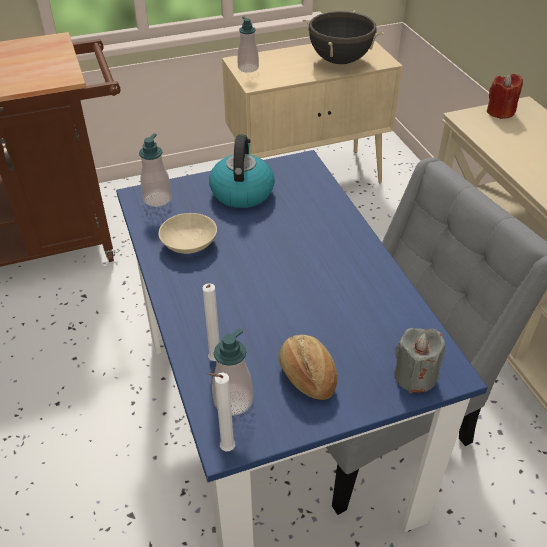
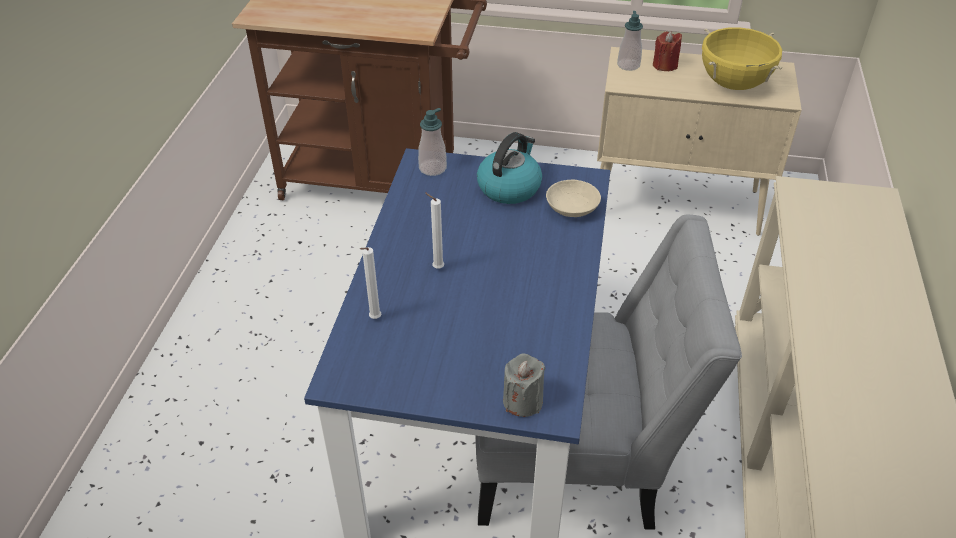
camera: 30 degrees right, 0 degrees up
(190, 242) = (430, 216): beige bowl -> beige bowl (573, 207)
(225, 449) = (331, 385): white candle -> white candle (436, 268)
(233, 400) = (364, 354): soap dispenser -> none
(306, 376) = (434, 361): bread -> none
(340, 61) = (734, 84): black cooking pot -> yellow cooking pot
(500, 112) = (842, 195): red candle -> red candle (665, 65)

